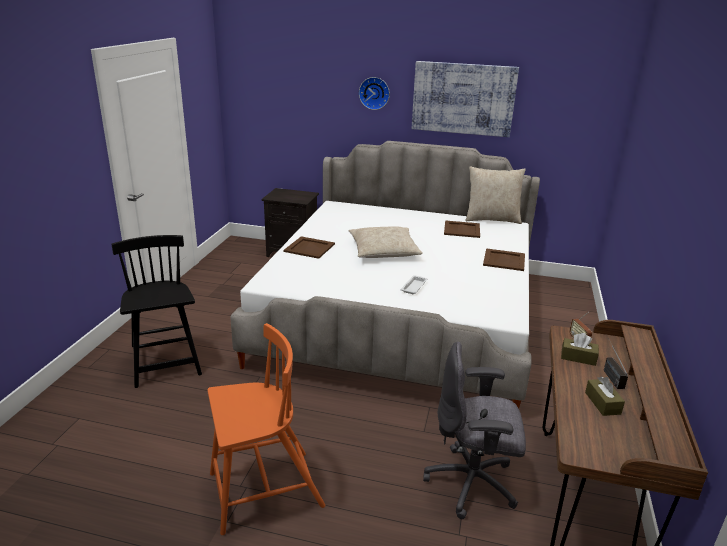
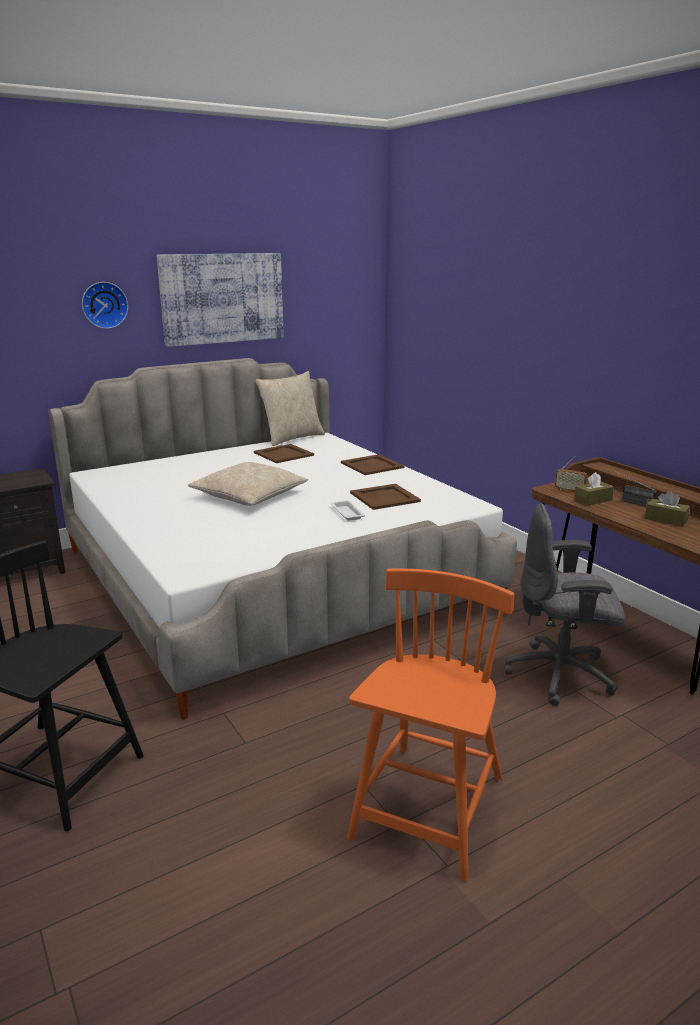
camera: 45 degrees left, 5 degrees down
(309, 248) = (159, 521): brown tray -> brown tray (384, 497)
(472, 483) = (561, 675): grey office chair -> grey office chair turned 45 degrees clockwise

